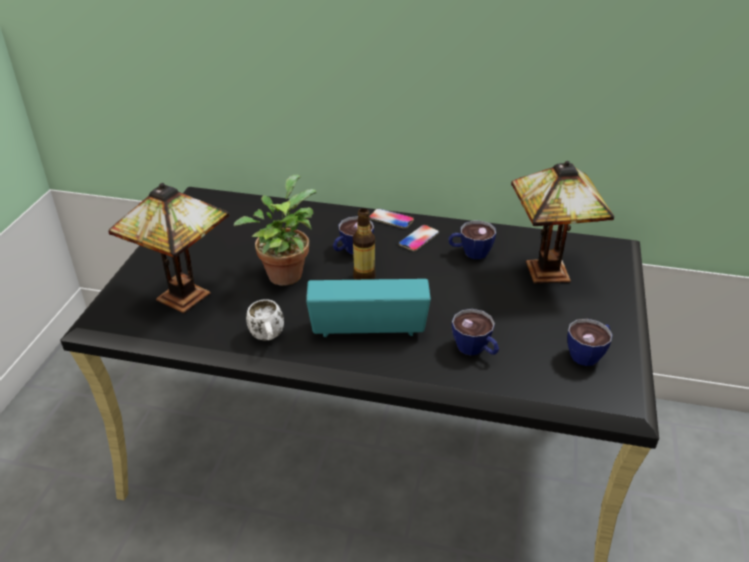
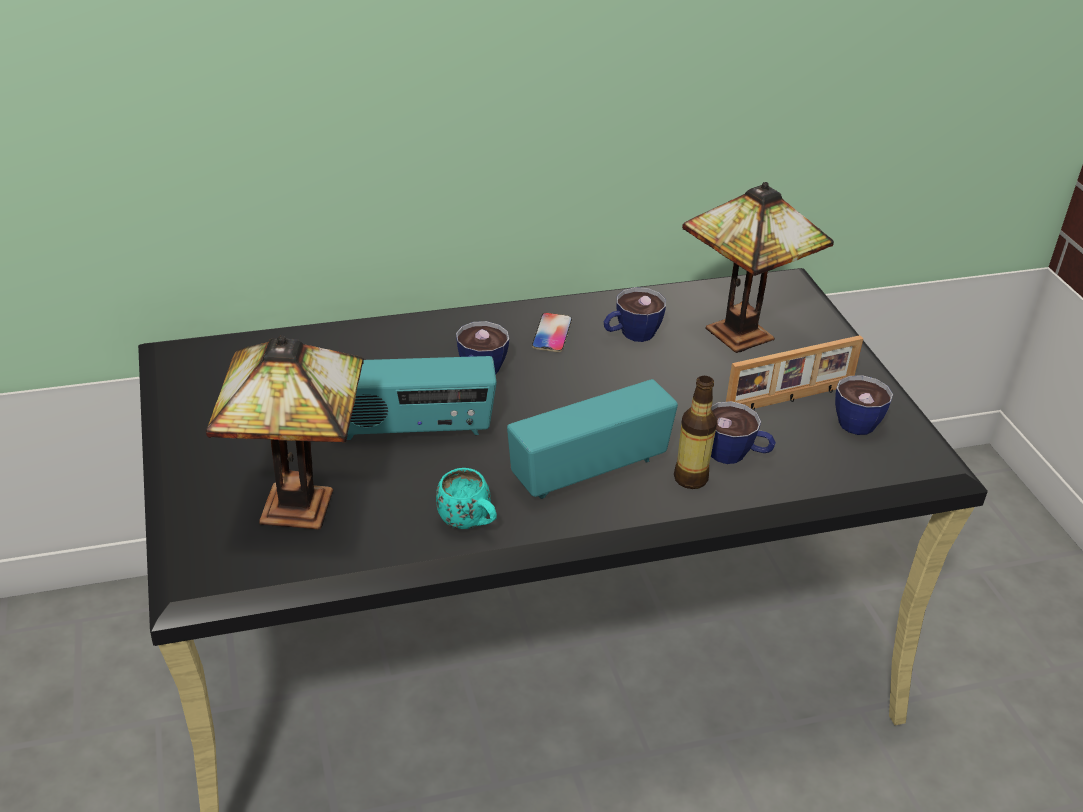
camera: 30 degrees left, 0 degrees up
(268, 338) = (469, 524): white mug -> turquoise mug
(284, 272) = (412, 429): potted plant -> radio
(364, 277) = (525, 405): bottle -> bottle (690, 478)
(391, 219) = (494, 316): phone -> none
(547, 325) = (790, 399): none -> picture frame

